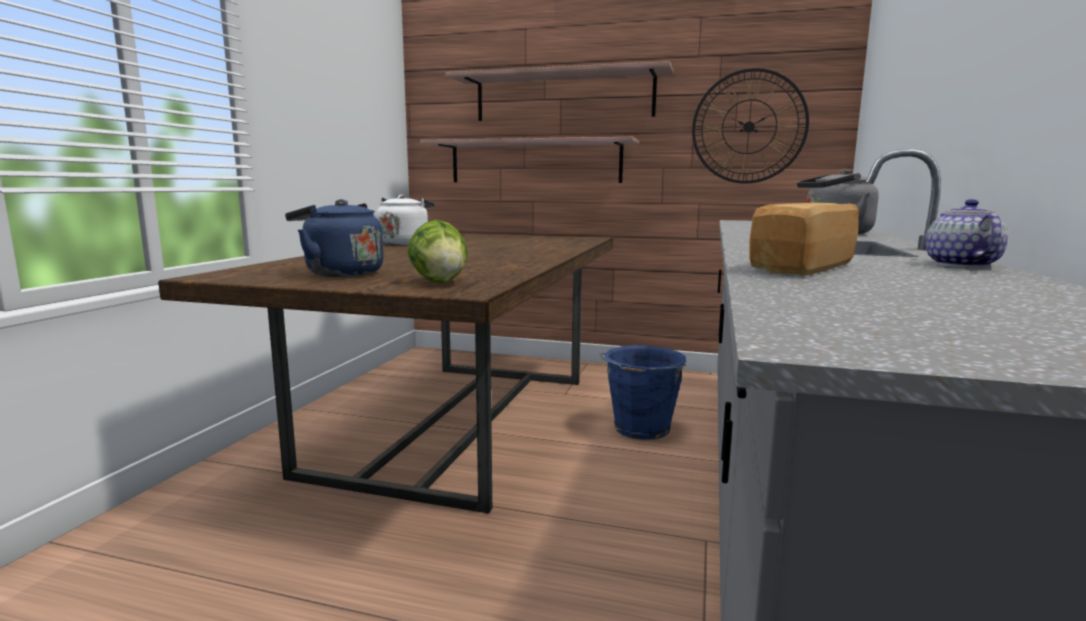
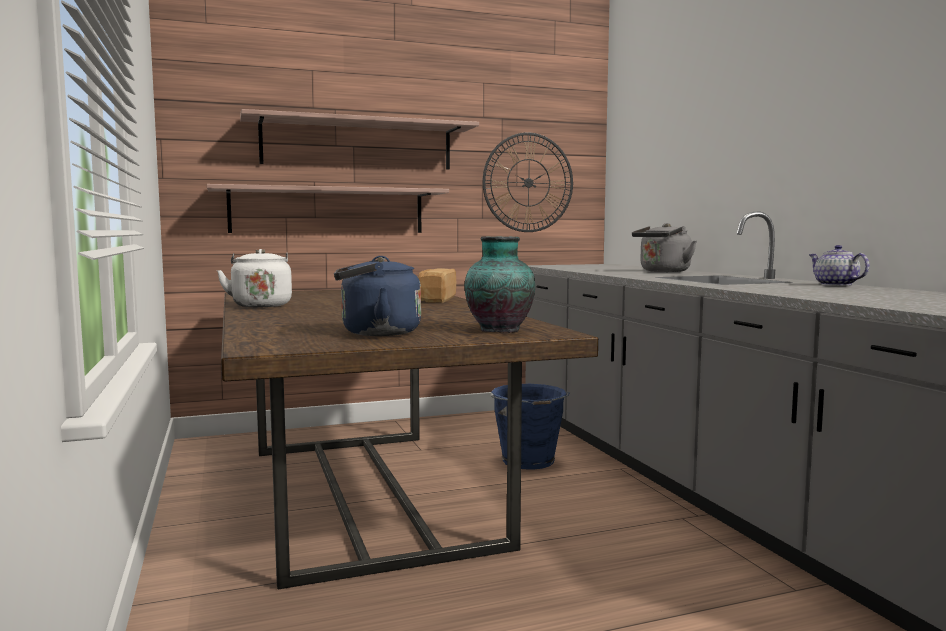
camera: 35 degrees left, 5 degrees down
(440, 282) = (499, 330): lettuce -> vase
(798, 267) = (790, 291): bread -> bread (435, 299)

